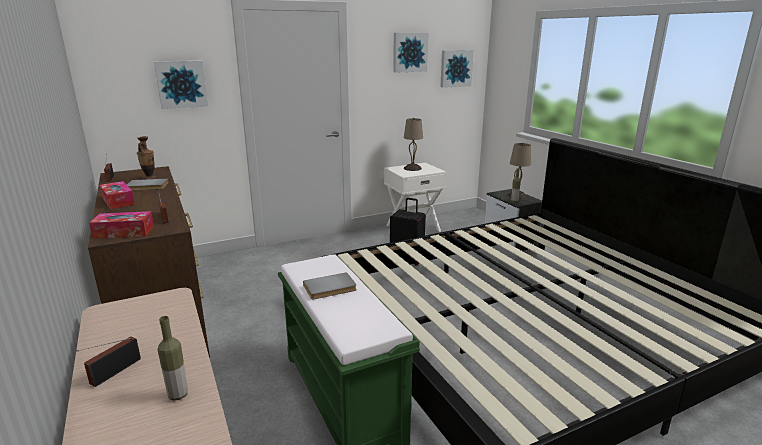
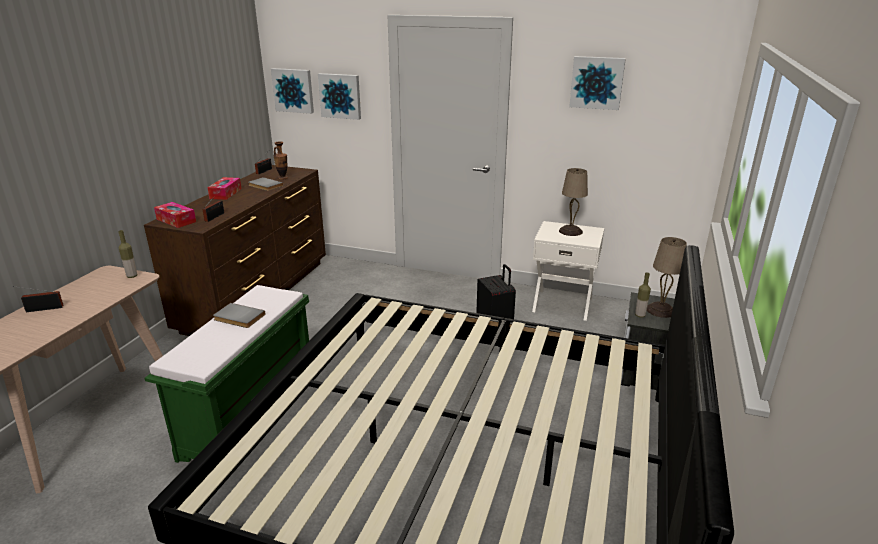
camera: 45 degrees right, 5 degrees up
(178, 395) = (33, 336): bottle -> bottle (132, 276)
(455, 68) = (672, 110): picture -> picture (293, 90)

